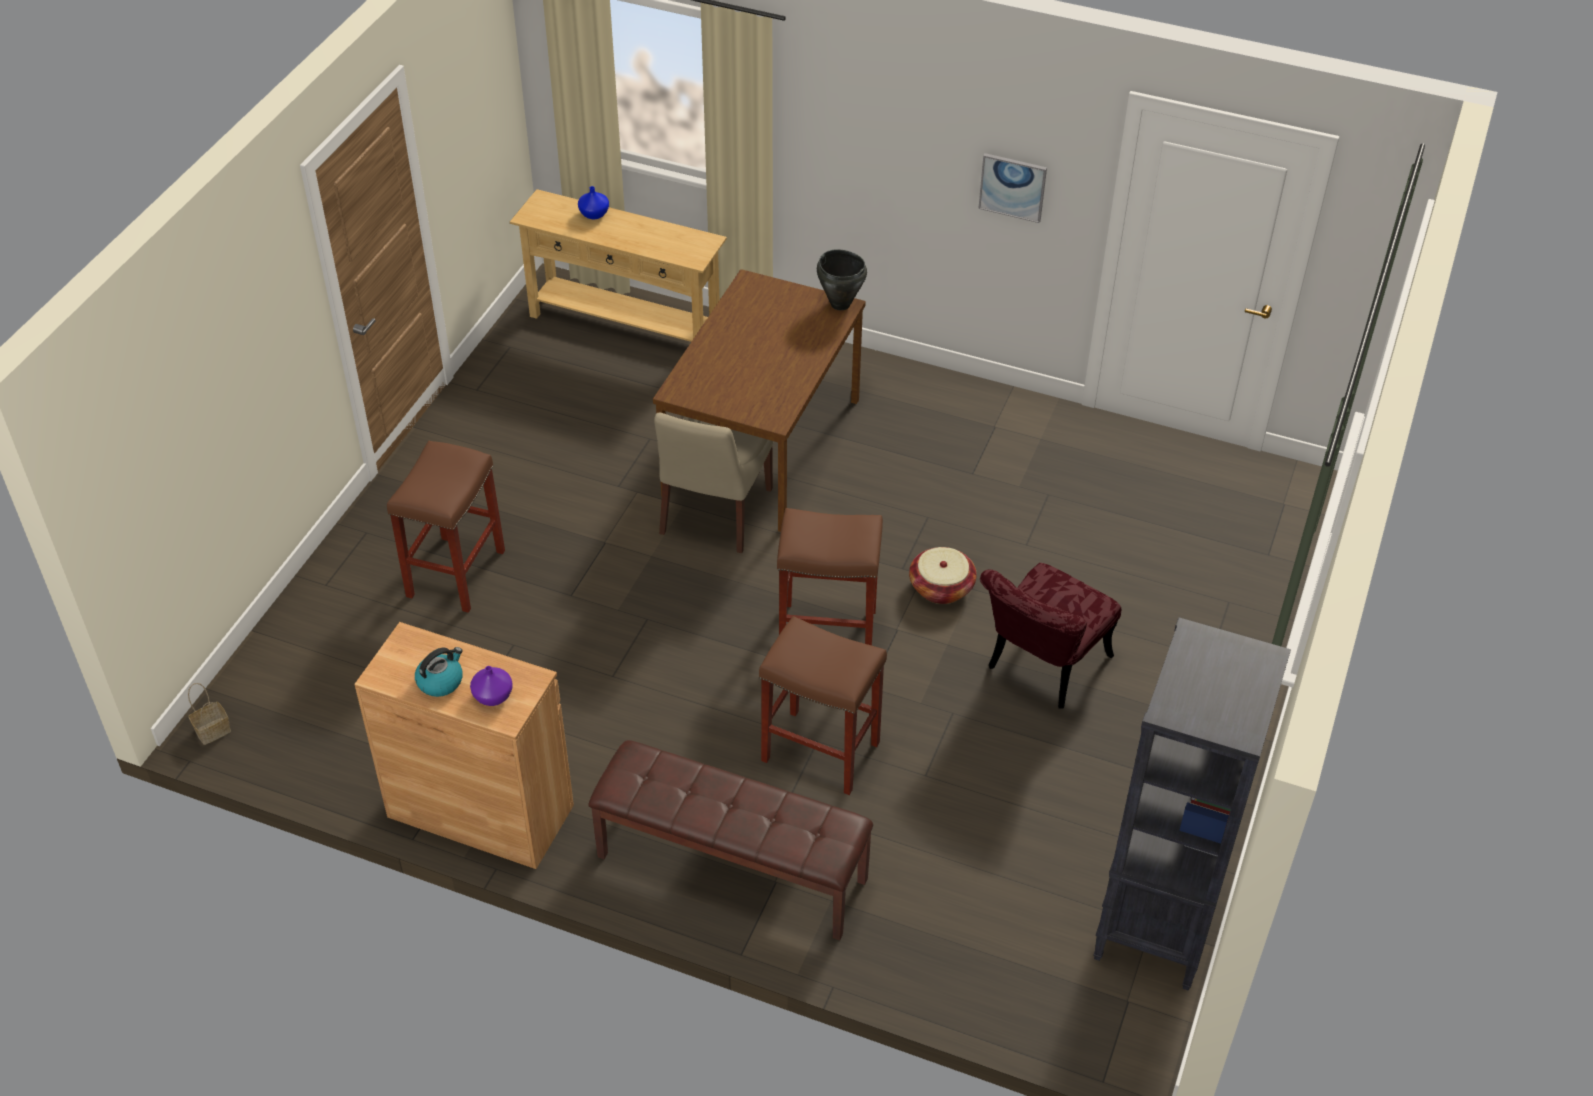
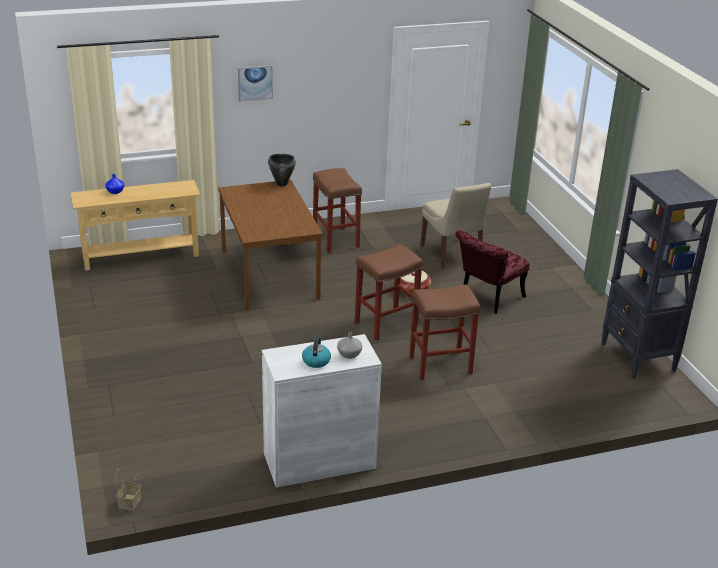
camera: 40 degrees left, 15 degrees down
(456, 572) = (180, 379): brown stool -> brown stool (335, 239)
(480, 811) = (319, 461): brown cabinet -> white cabinet
(492, 696) = (349, 355): purple vase -> grey vase
(714, 514) = (279, 306): beige chair -> beige chair (452, 254)
(730, 868) = (460, 423): brown bench -> none
(1012, 187) = (341, 98): picture -> picture (255, 83)
(1041, 669) = (487, 299): red chair -> red chair turned 45 degrees clockwise

